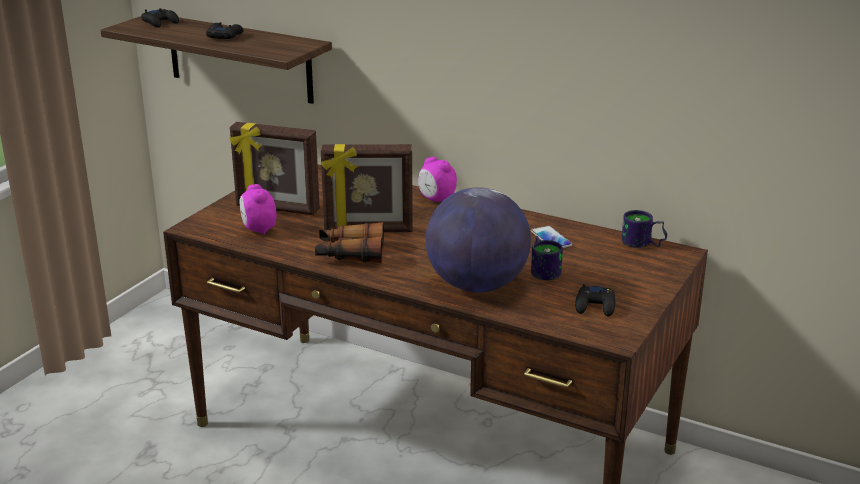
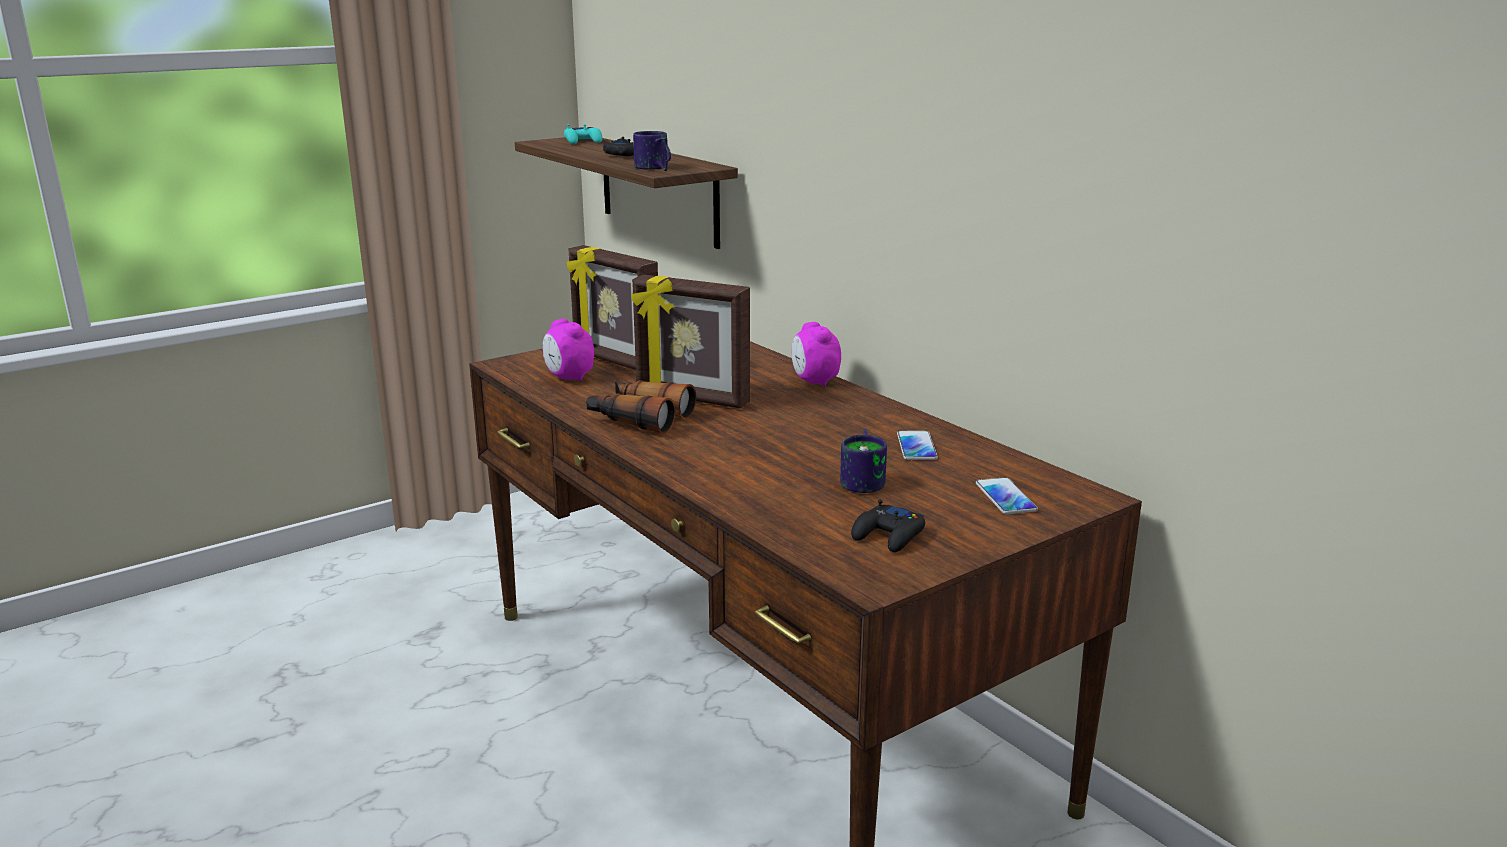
camera: 25 degrees right, 5 degrees down
(160, 22) = (583, 141): black game controller -> turquoise game controller
(258, 230) = (569, 378): alarm clock -> alarm clock turned 45 degrees counterclockwise
(476, 286) = (752, 480): globe -> none
(634, 264) = (1005, 497): none -> phone
(642, 244) = (1044, 476): mug -> mug (654, 168)

